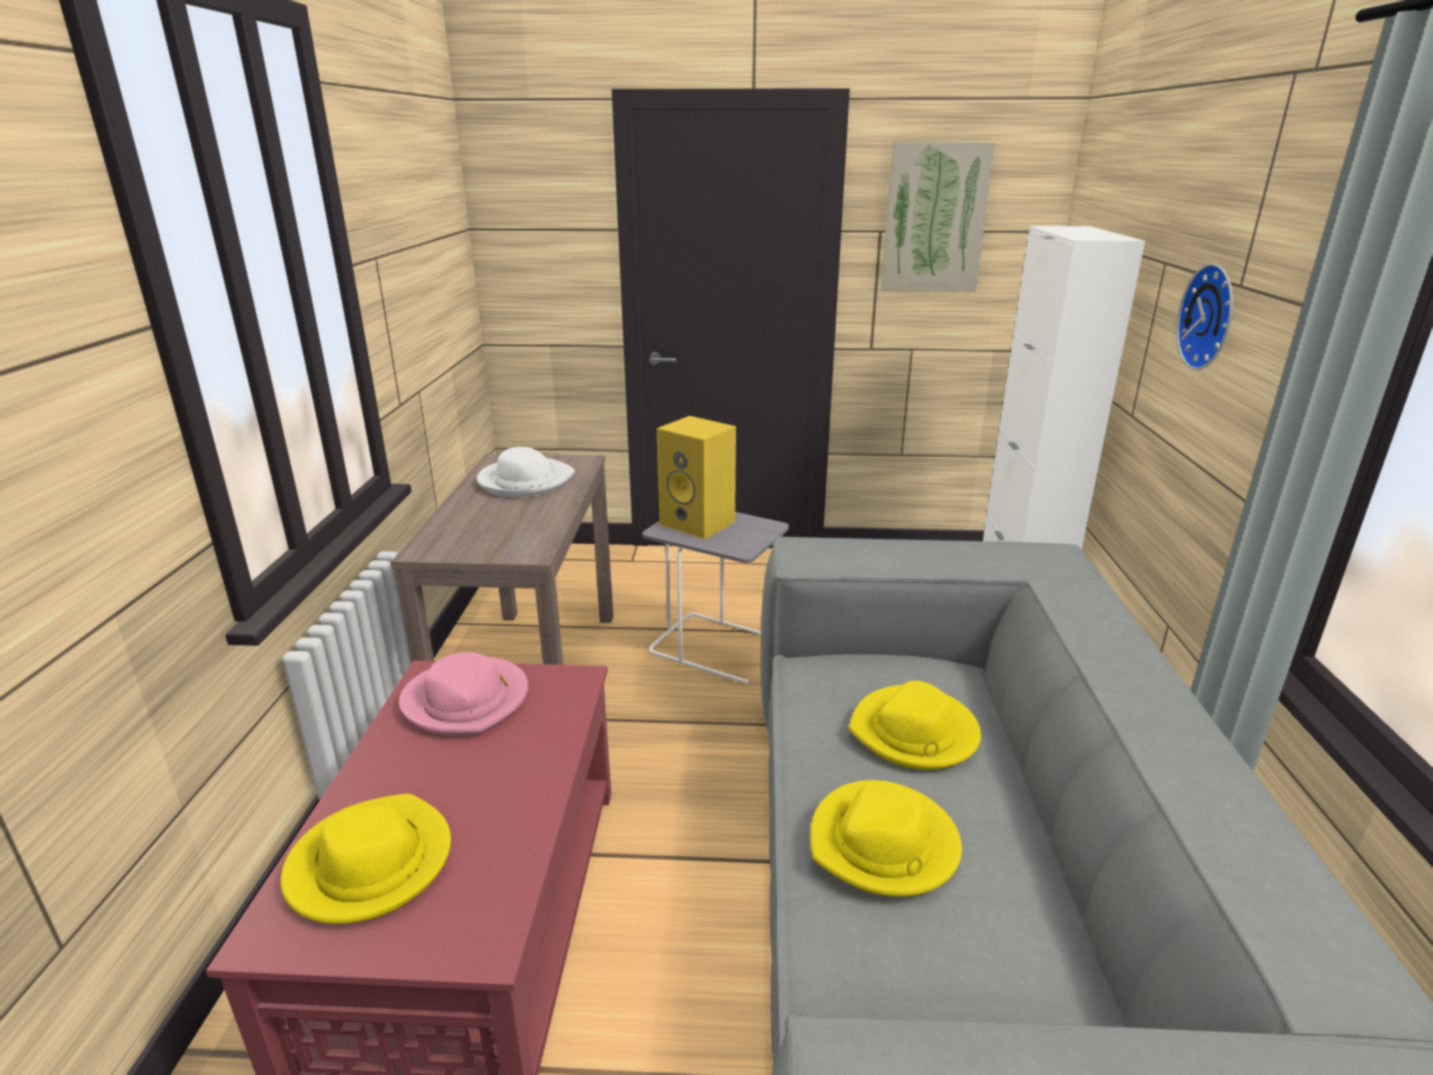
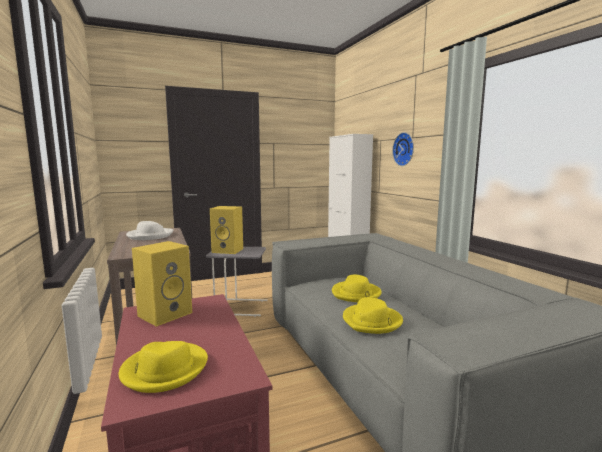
camera: 25 degrees left, 15 degrees down
(467, 701) = (165, 314): pink hat -> yellow speaker
(934, 218) = (292, 138): picture -> none

